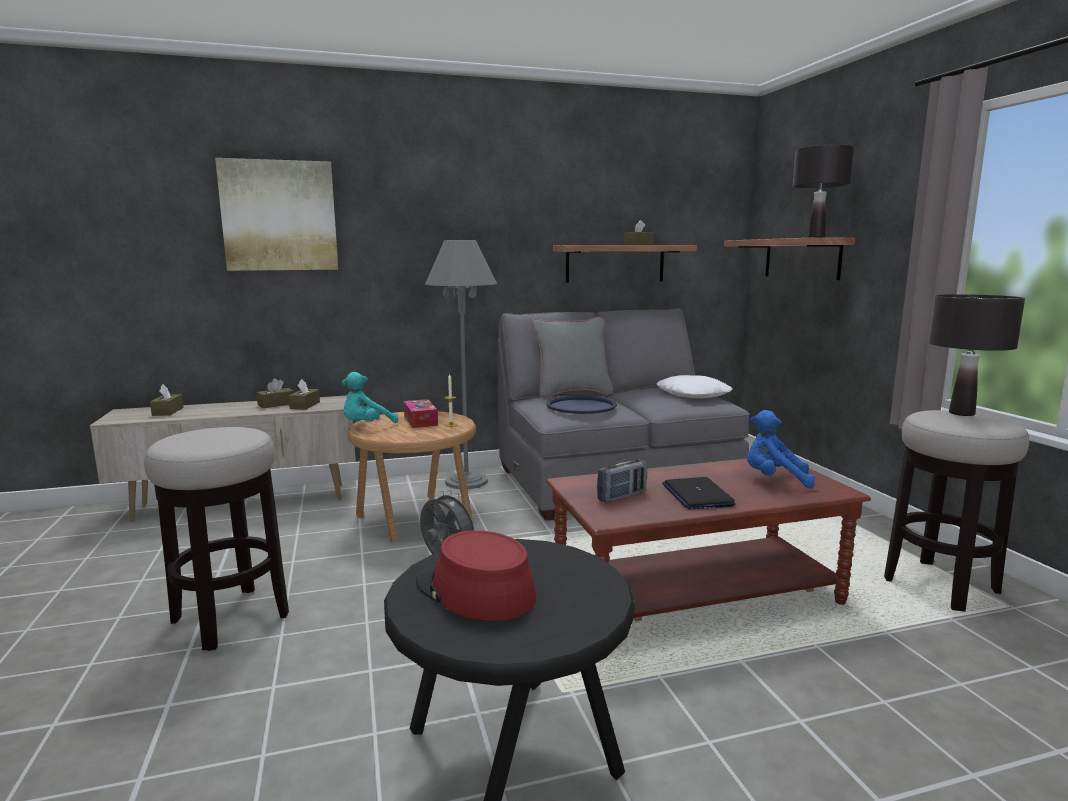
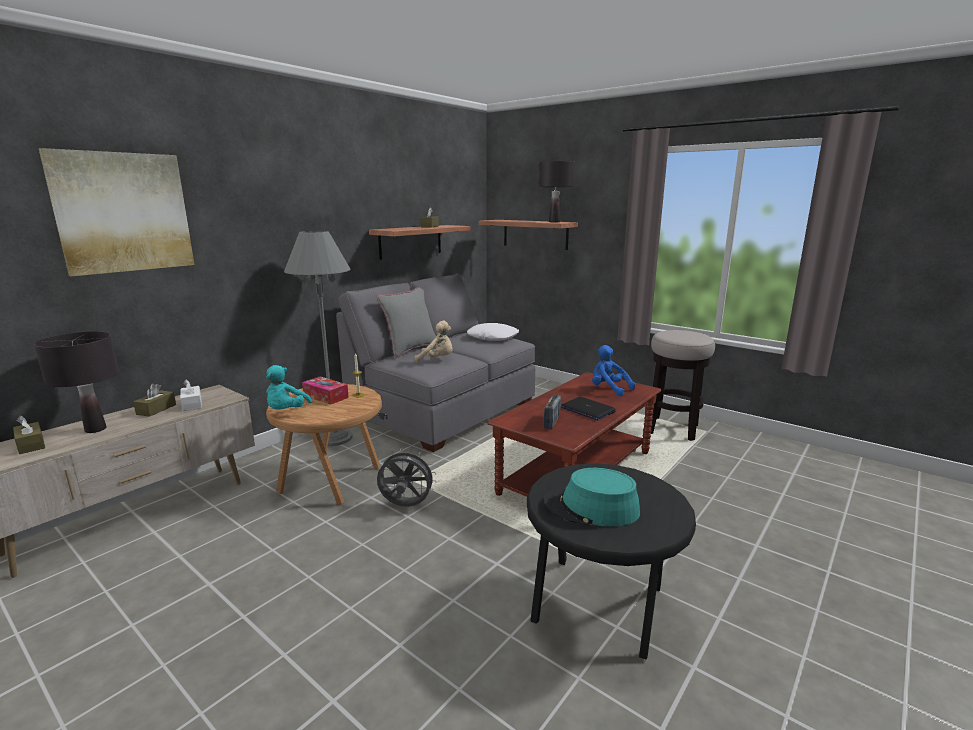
camera: 35 degrees left, 5 degrees up
(231, 618) = (285, 615): stool -> none
(305, 405) = (192, 404): brown tissue box -> white tissue box
(474, 588) = (591, 508): red hat -> turquoise hat
(581, 406) = (437, 360): blue tray -> beige plush toy
(774, 480) = (608, 389): blue plush toy -> blue plush toy turned 60 degrees clockwise
(962, 413) = (678, 332): black table lamp -> black table lamp (96, 429)

